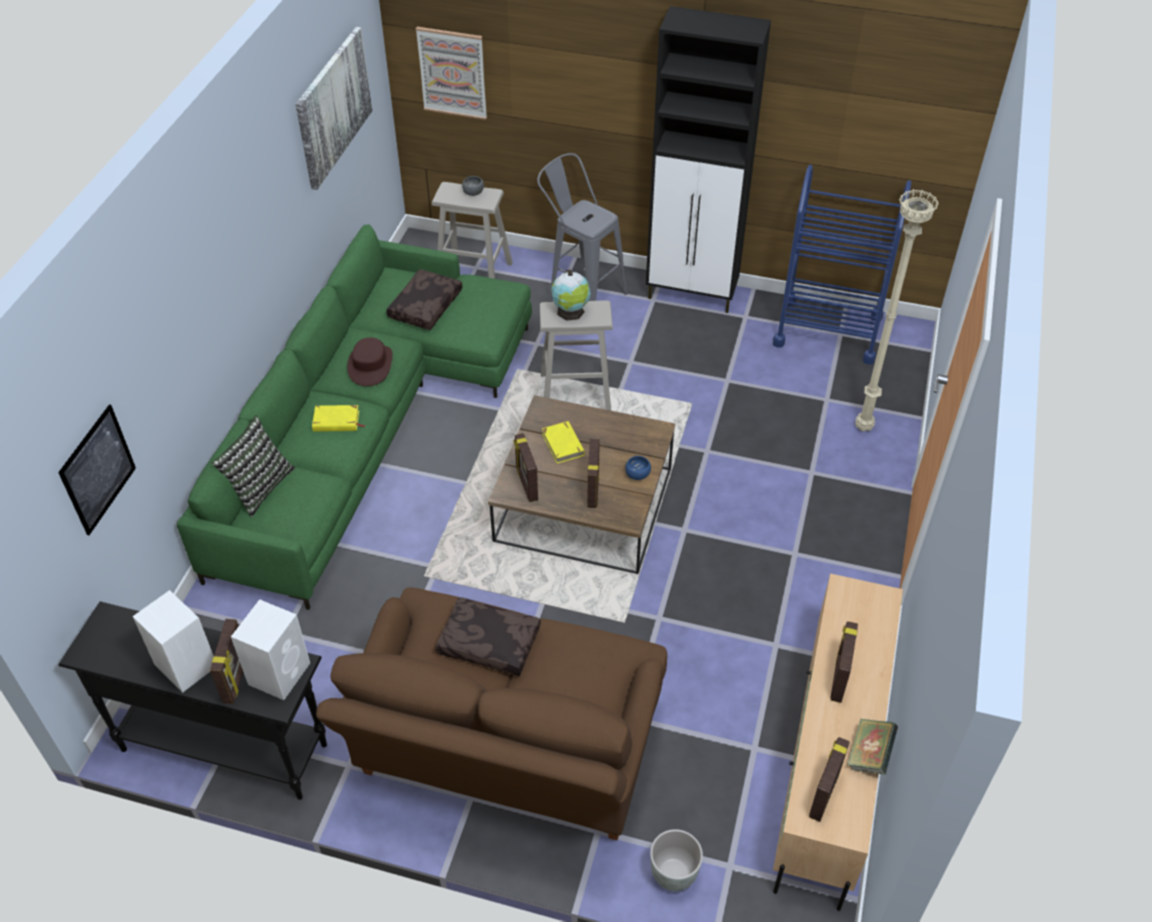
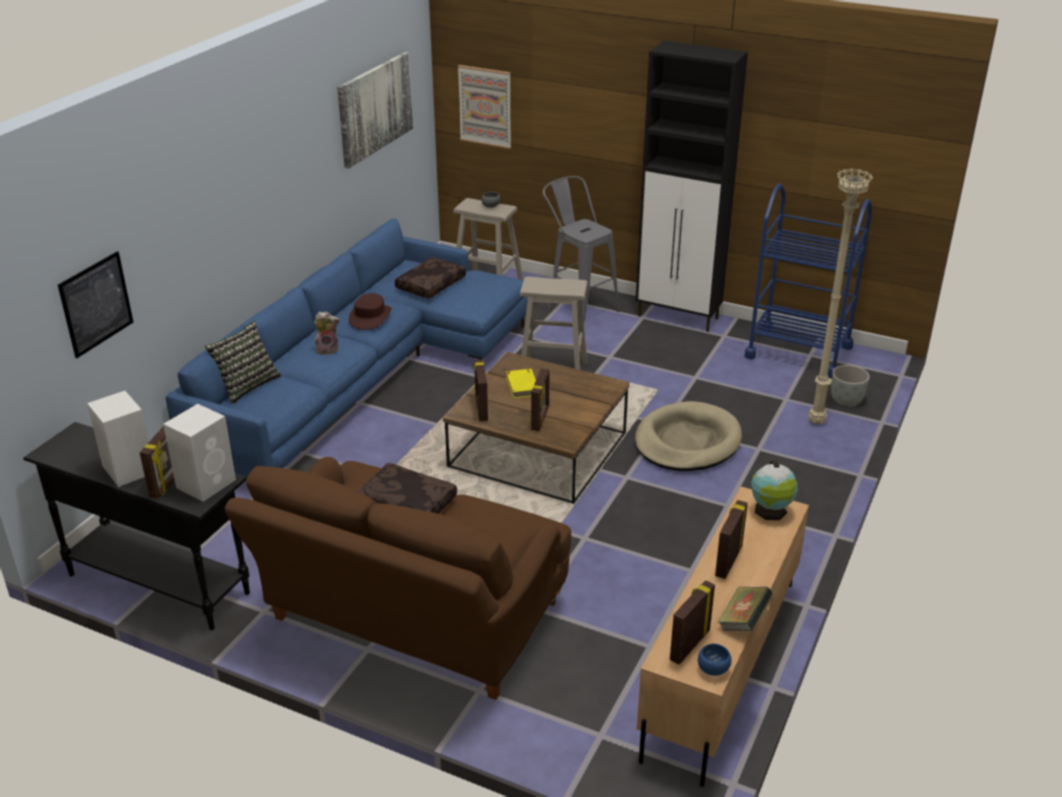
camera: 10 degrees right, 15 degrees down
(336, 421) = (328, 350): yellow book -> plush toy
(369, 424) = (364, 376): green sofa -> blue sofa
(571, 312) = (550, 284): globe -> globe (770, 511)
(638, 474) = (584, 413): blue bowl -> blue bowl (714, 669)
(673, 874) = (542, 733): grey planter -> grey planter (845, 401)
(737, 472) = (687, 442): none -> beige dog bed

